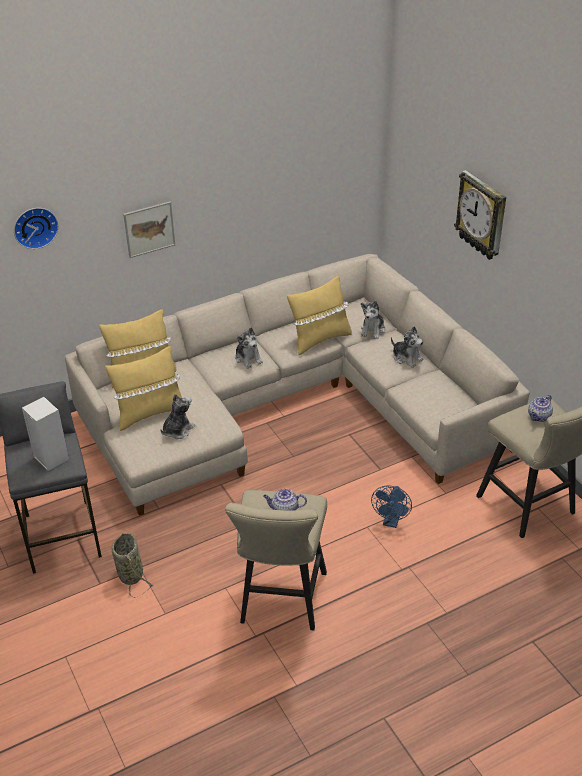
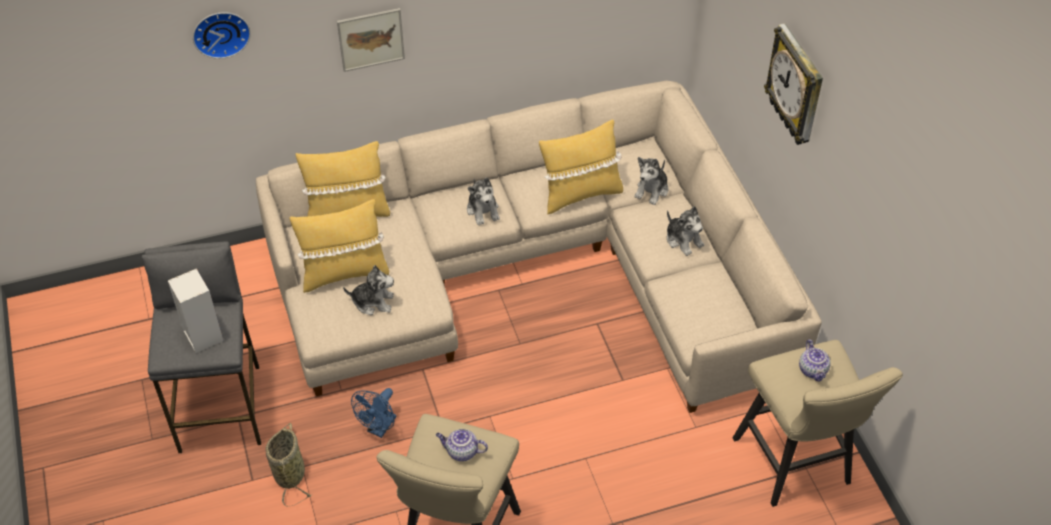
camera: 10 degrees right, 10 degrees up
(177, 430) = (373, 302): plush toy -> plush toy turned 45 degrees clockwise
(391, 521) = (617, 456): blue fan -> blue fan (379, 428)
(539, 417) = (813, 370): teapot -> teapot turned 60 degrees counterclockwise

